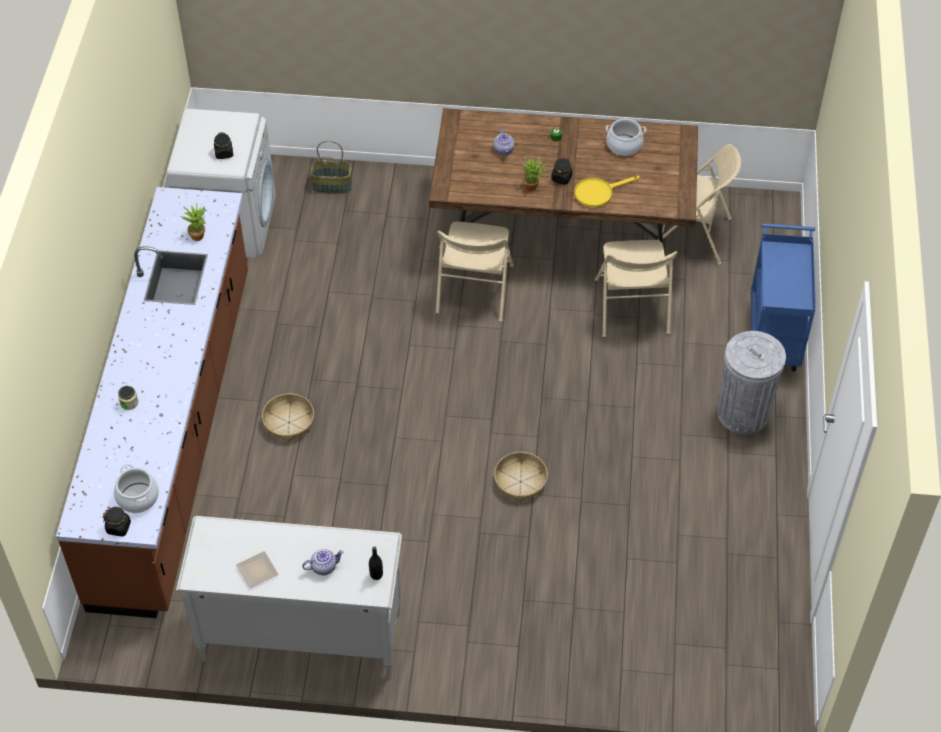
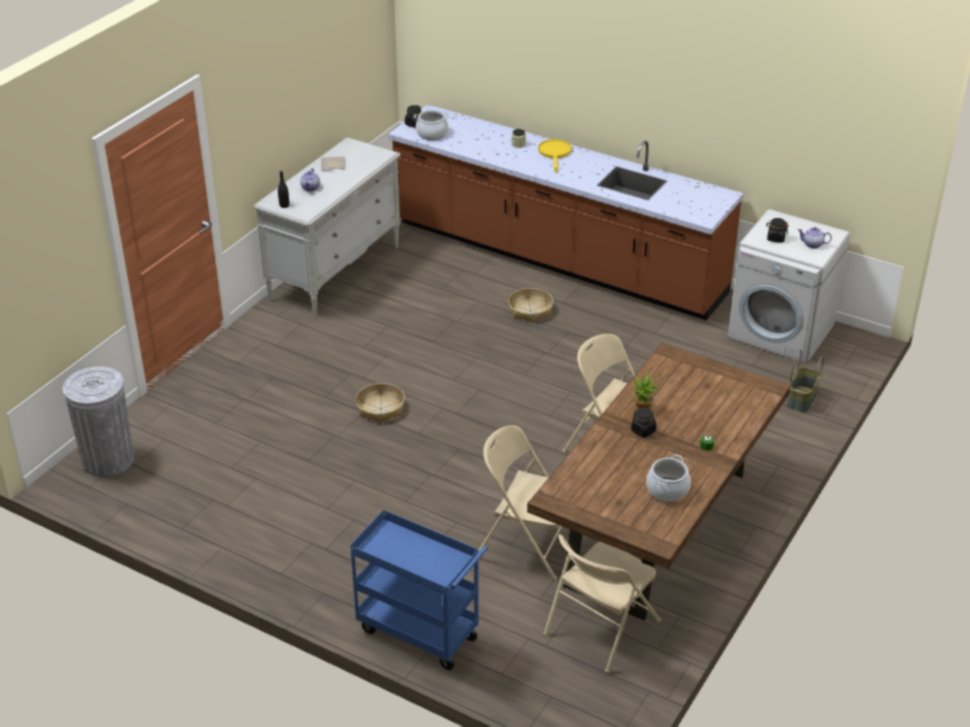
camera: 115 degrees right, 15 degrees down
(198, 234) = (674, 200): potted plant -> none
(504, 150) = (705, 406): teapot -> teapot (812, 245)
(598, 192) = (607, 448): yellow frying pan -> yellow frying pan (555, 154)
(743, 413) = (344, 571): grey trash can -> grey trash can (108, 459)

